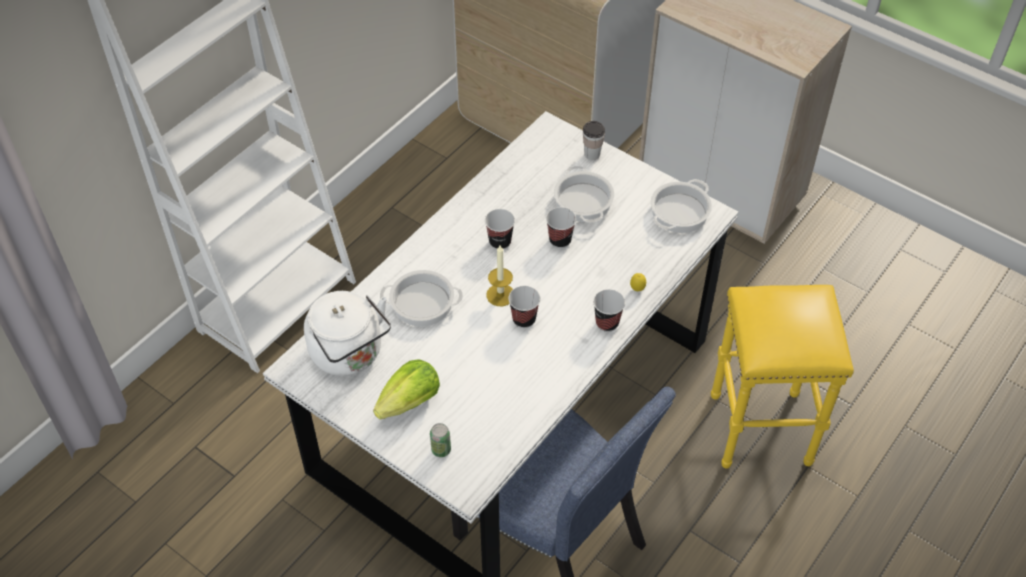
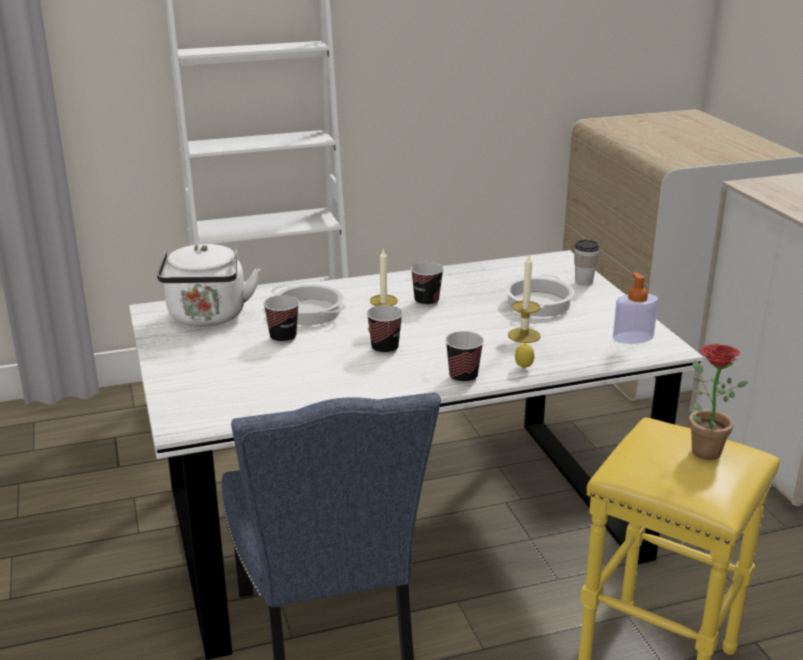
camera: 35 degrees right, 25 degrees down
(410, 402) = (213, 359): lettuce -> none
(441, 450) = (195, 395): can -> none
(560, 240) = (485, 317): cup -> cup (283, 338)
(606, 249) = (524, 335): none -> candle
(680, 213) = (633, 338): cooking pot -> soap dispenser
(796, 310) = (701, 448): none -> potted plant

